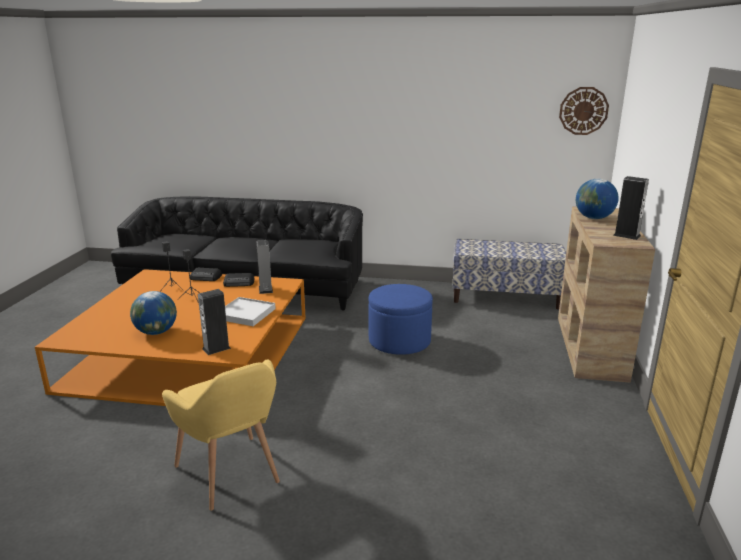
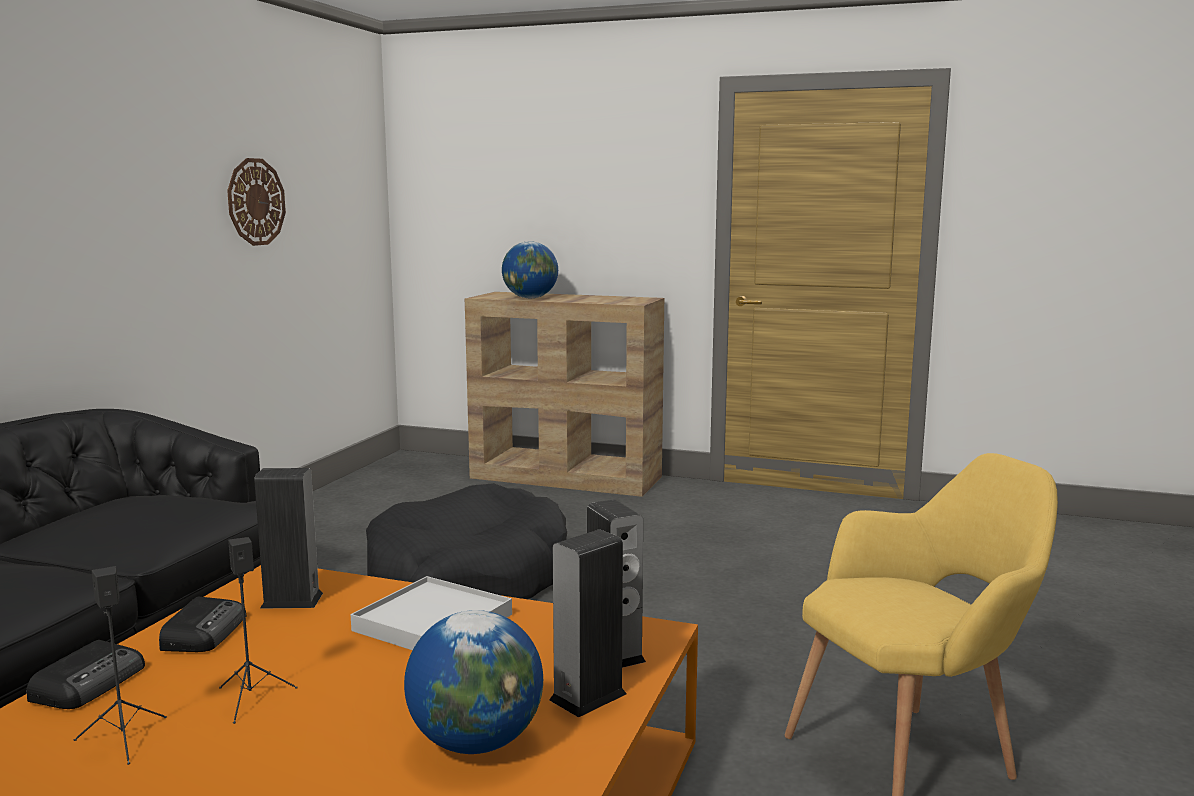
camera: 80 degrees left, 10 degrees down
(399, 341) = (467, 580): blue ottoman -> black dog bed
(505, 296) = (365, 493): bench -> none
(583, 111) = (359, 170): wall clock -> wall clock (256, 202)
(626, 235) = (611, 298): speaker -> speaker (588, 697)

